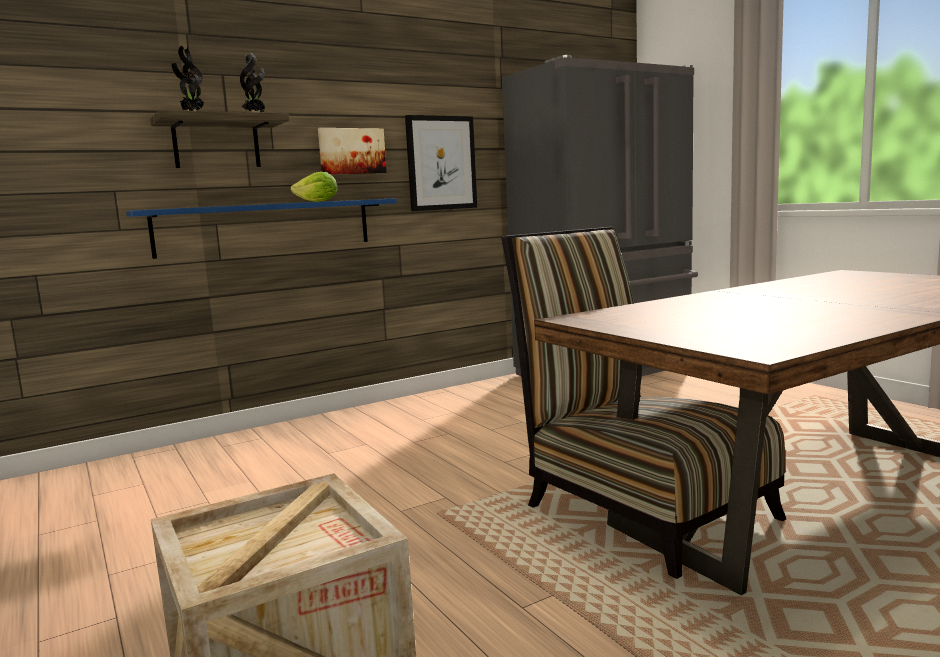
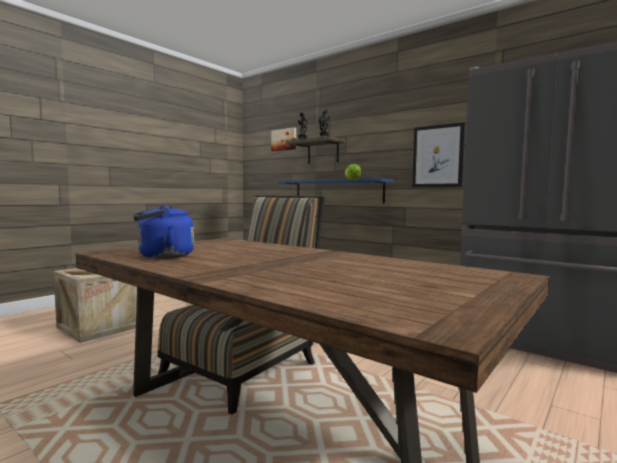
camera: 70 degrees right, 5 degrees down
(351, 151) = (381, 152): picture -> picture (284, 139)
(795, 328) = (162, 256): none -> blue kettle

